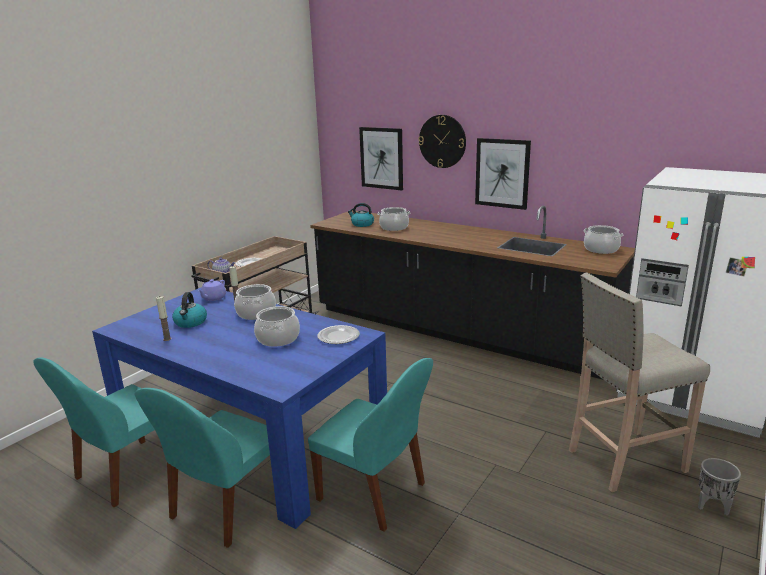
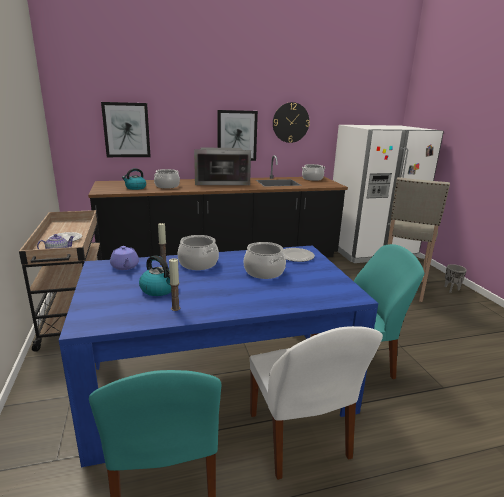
camera: 50 degrees left, 0 degrees up
(226, 508) = (299, 438): turquoise chair -> white chair
(442, 141) = (186, 113): wall clock -> wall clock (290, 122)
(463, 232) = (221, 182): none -> microwave

